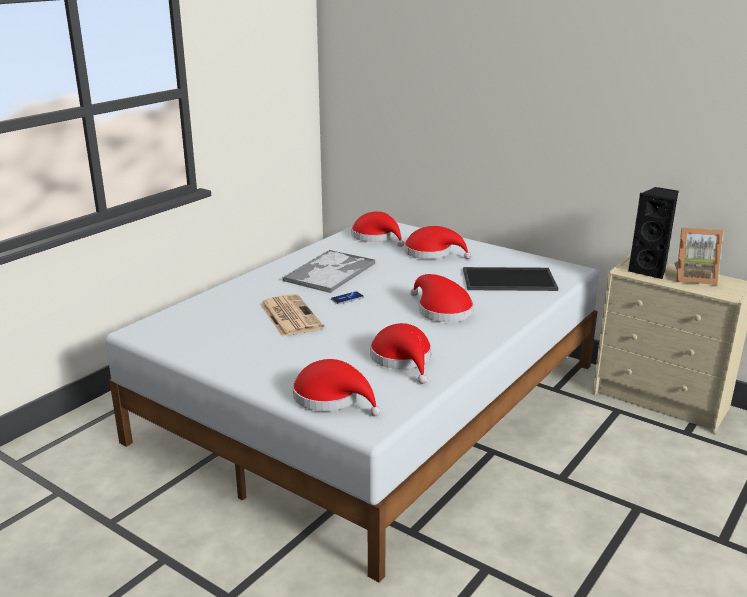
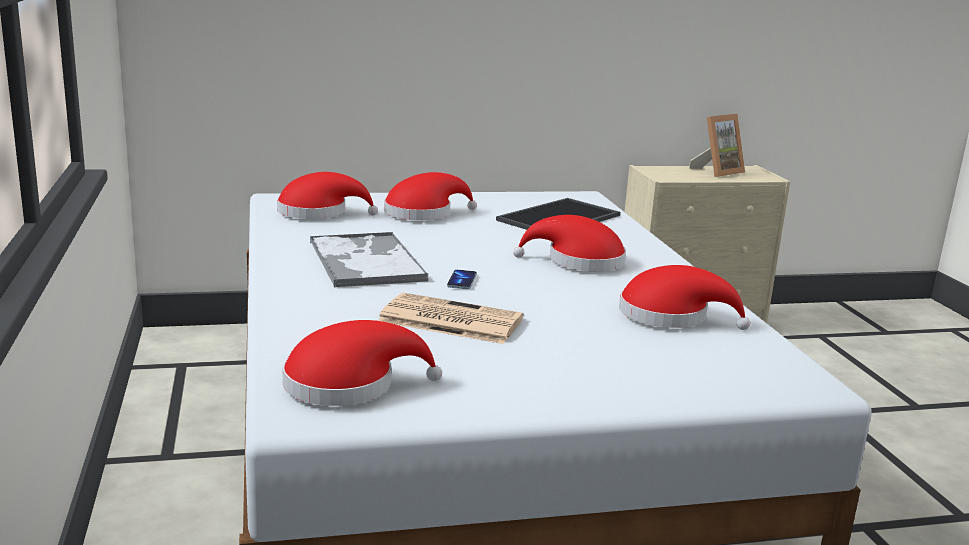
camera: 50 degrees left, 5 degrees down
(332, 397) = (717, 378): red hat -> red hat (348, 384)
(650, 270) = (677, 173): black speaker -> none

